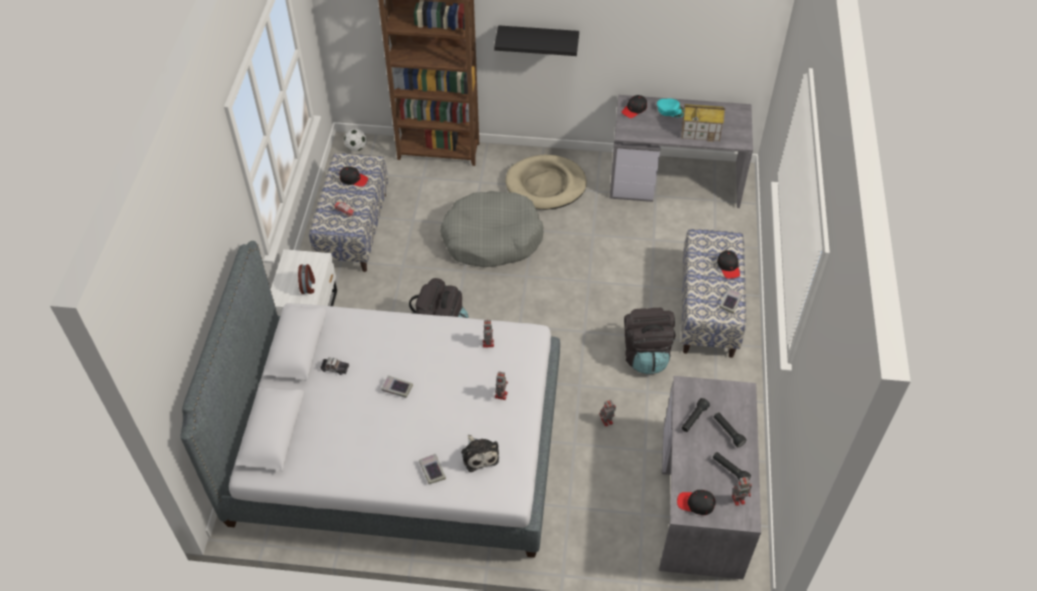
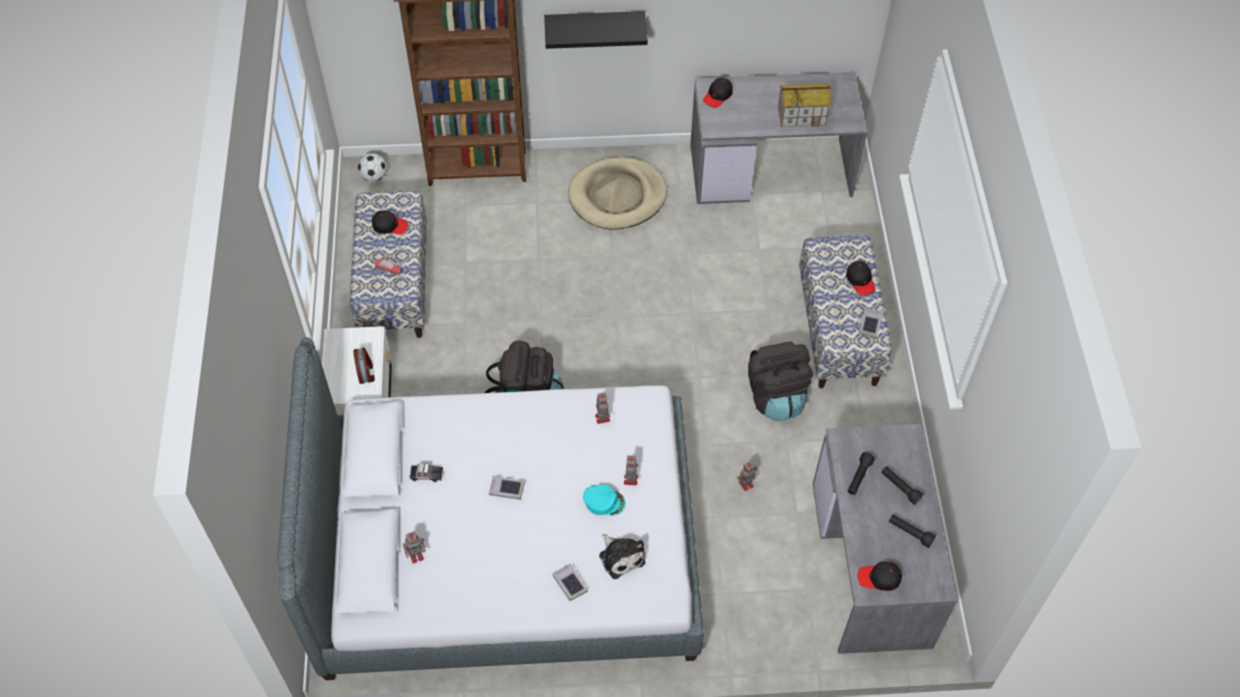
camera: 10 degrees left, 5 degrees up
(491, 238) = (565, 274): grey dog bed -> none
(670, 110) = (761, 91): turquoise cap -> turquoise cap (604, 502)
(739, 499) = (926, 565): toy robot -> toy robot (417, 555)

